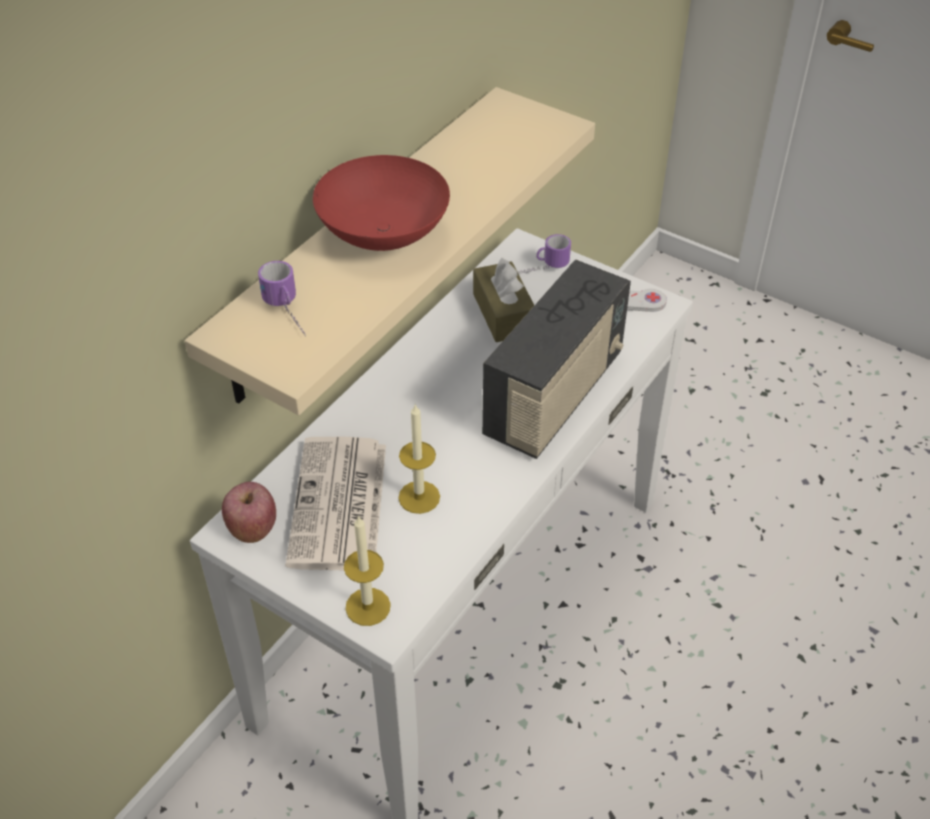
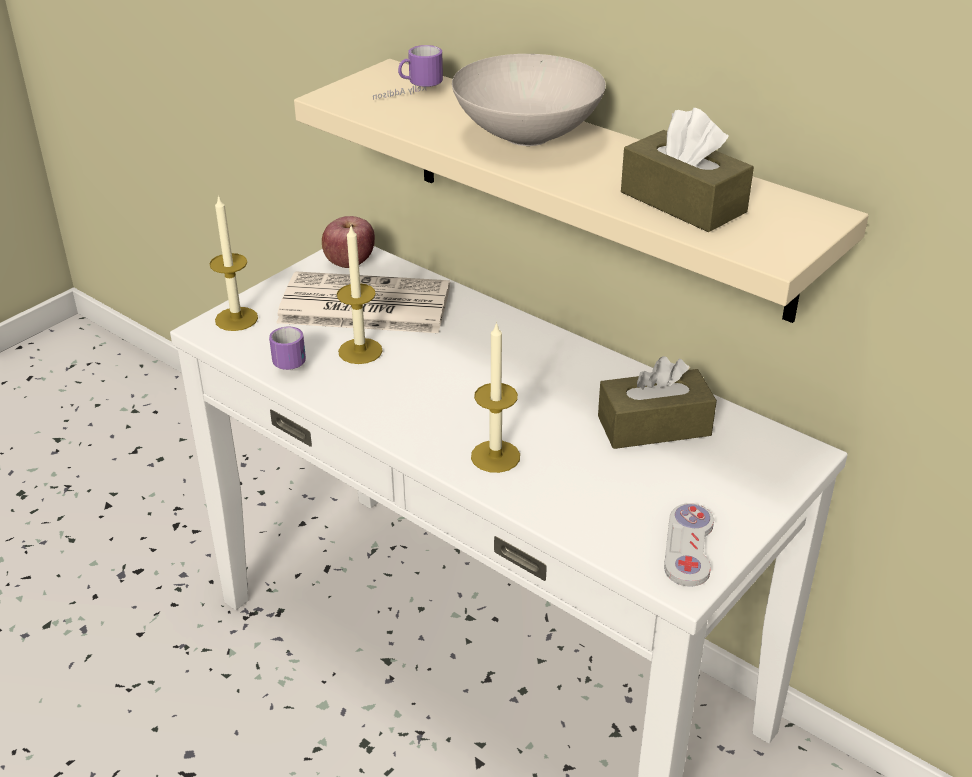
camera: 95 degrees right, 10 degrees down
(382, 234) = (529, 135): red bowl -> white bowl
(494, 159) = (683, 202): none -> brown tissue box
(541, 269) = (751, 467): mug -> mug (288, 358)
(555, 397) = (495, 456): radio -> candle

